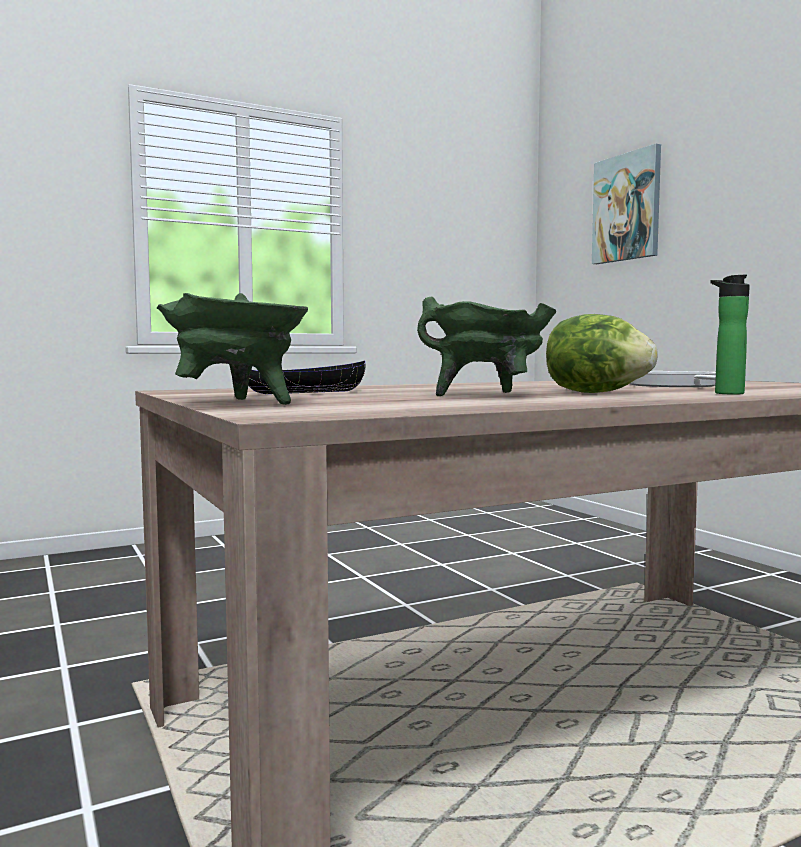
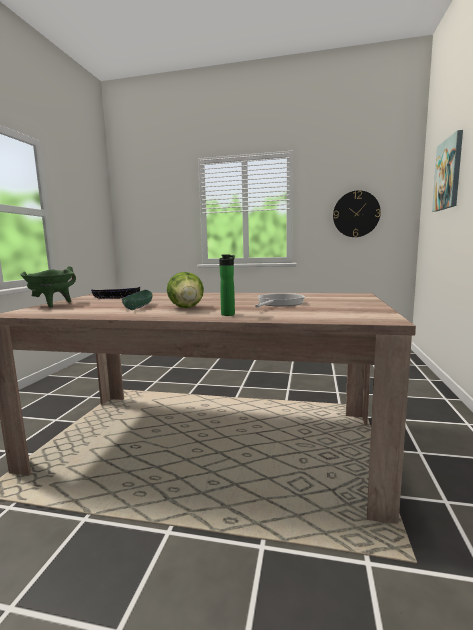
camera: 40 degrees right, 5 degrees up
(450, 259) = (356, 214): none -> wall clock
(489, 396) = (138, 306): green cooking pot -> green bowl

